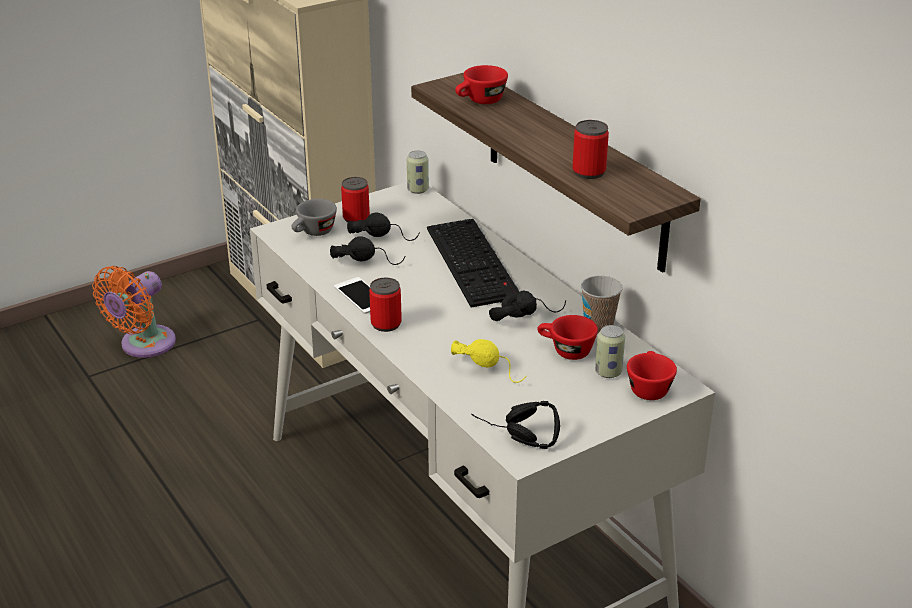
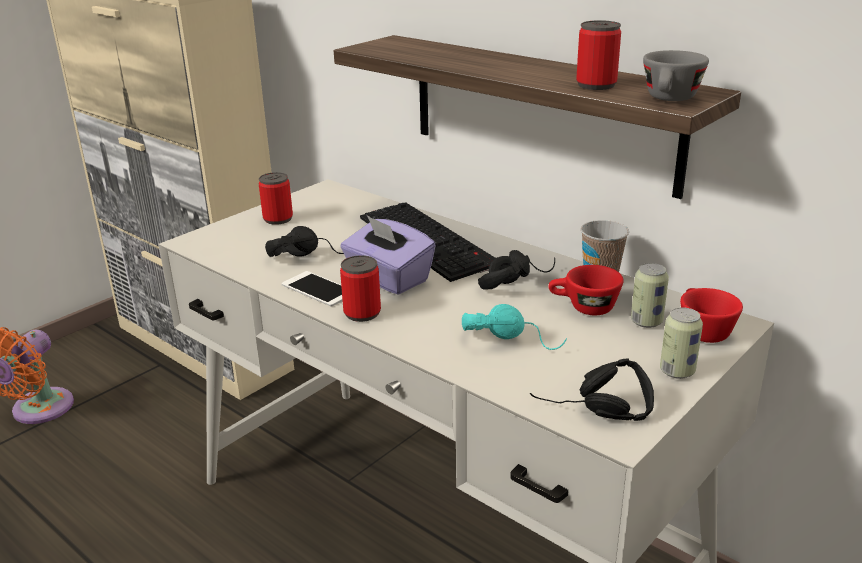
camera: 15 degrees left, 5 degrees down
(313, 233) = (235, 238): grey cup -> grey cup (670, 100)
(383, 237) = (316, 231): black headphones -> none
(418, 190) = (332, 188): can -> can (677, 371)
(421, 295) = (388, 279): none -> purple tissue box
(480, 101) = (420, 52): red cup -> none
(491, 368) = (512, 339): yellow headphones -> turquoise headphones

